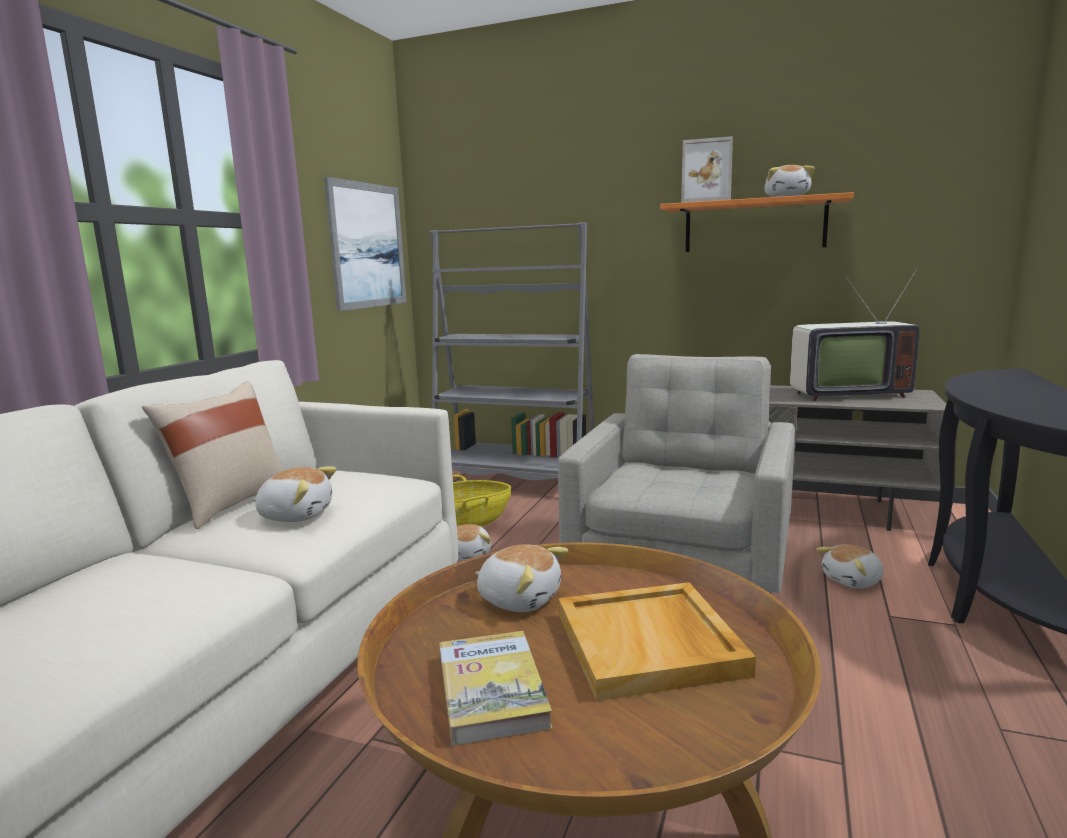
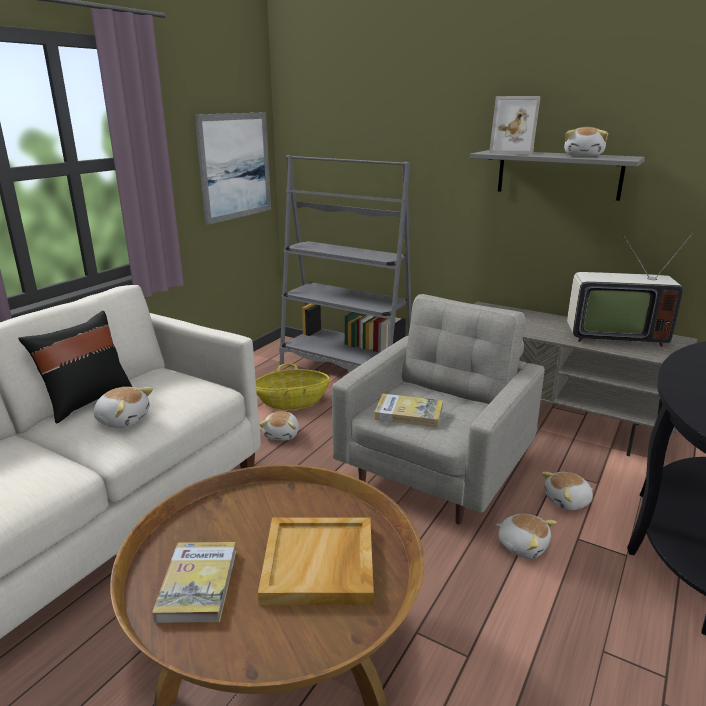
camera: 10 degrees right, 10 degrees up
(230, 504) = (87, 401): beige pillow -> black pillow
(519, 598) = (254, 508): plush toy -> plush toy (522, 545)
(658, 485) = (408, 413): none -> book
(754, 226) = (558, 174): orange shelf -> grey shelf

